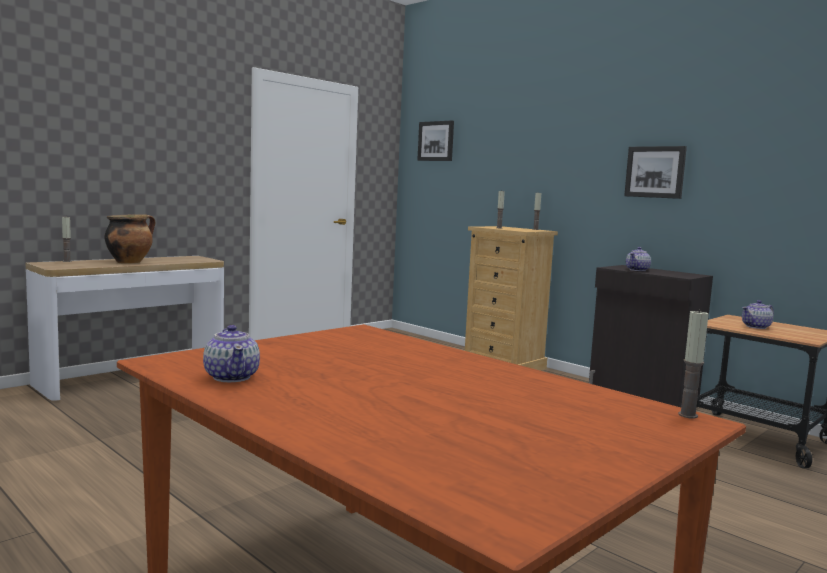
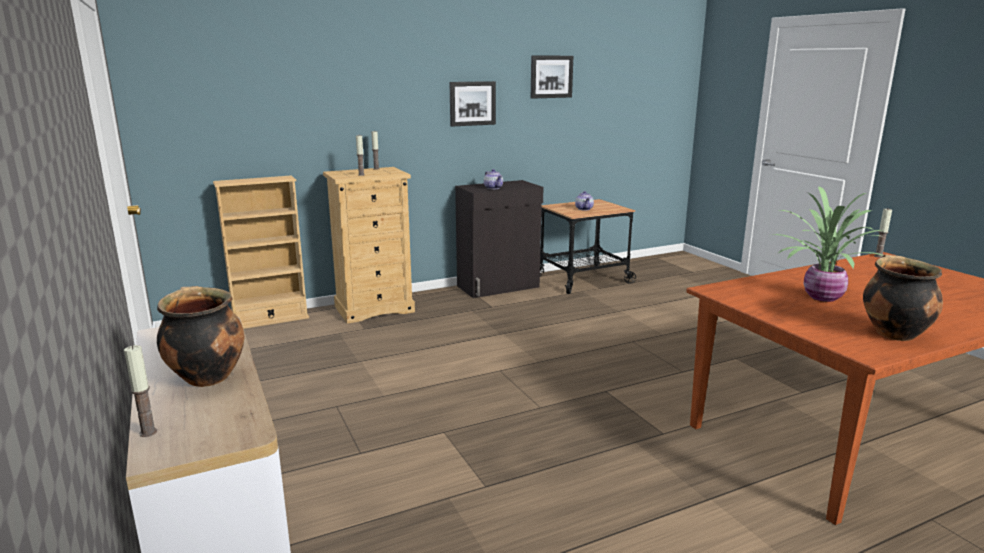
camera: 70 degrees left, 10 degrees up
(232, 377) = (892, 333): teapot -> cooking pot
(372, 362) = (821, 296): none -> potted plant
(436, 141) = (192, 75): picture -> picture (551, 76)
(441, 344) = (270, 320): none -> beige bookcase

